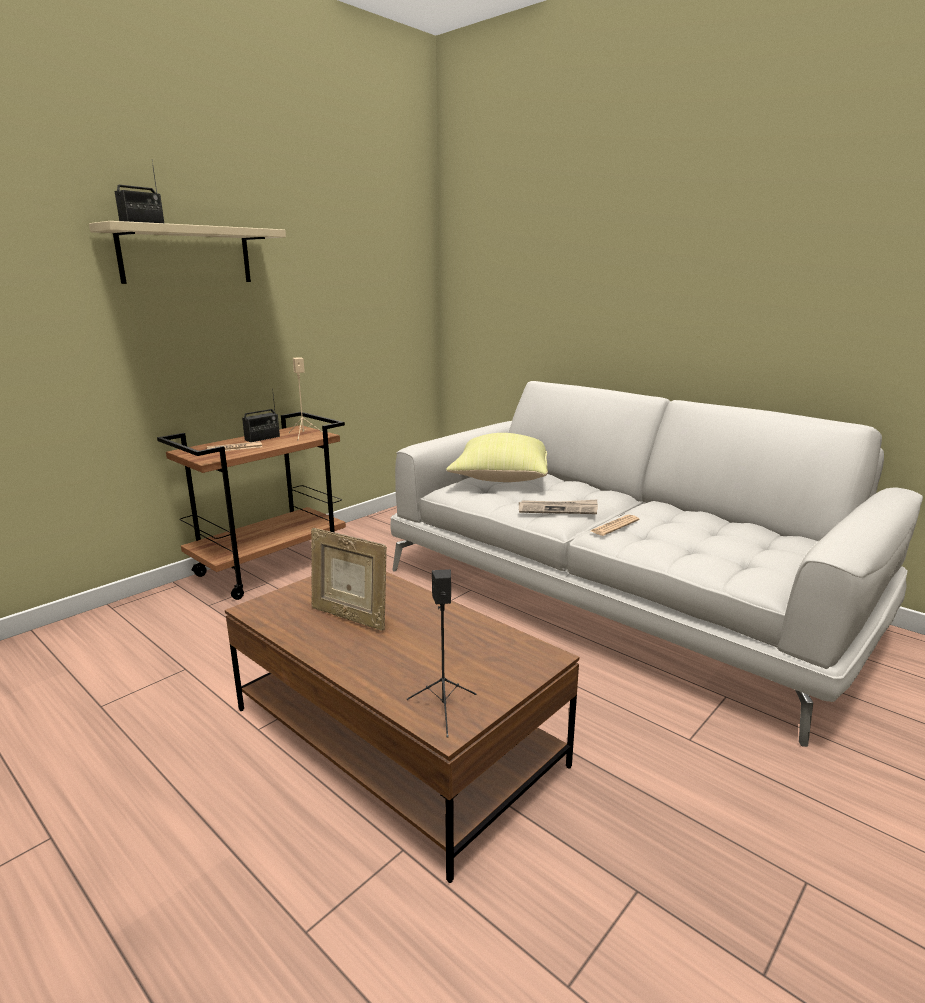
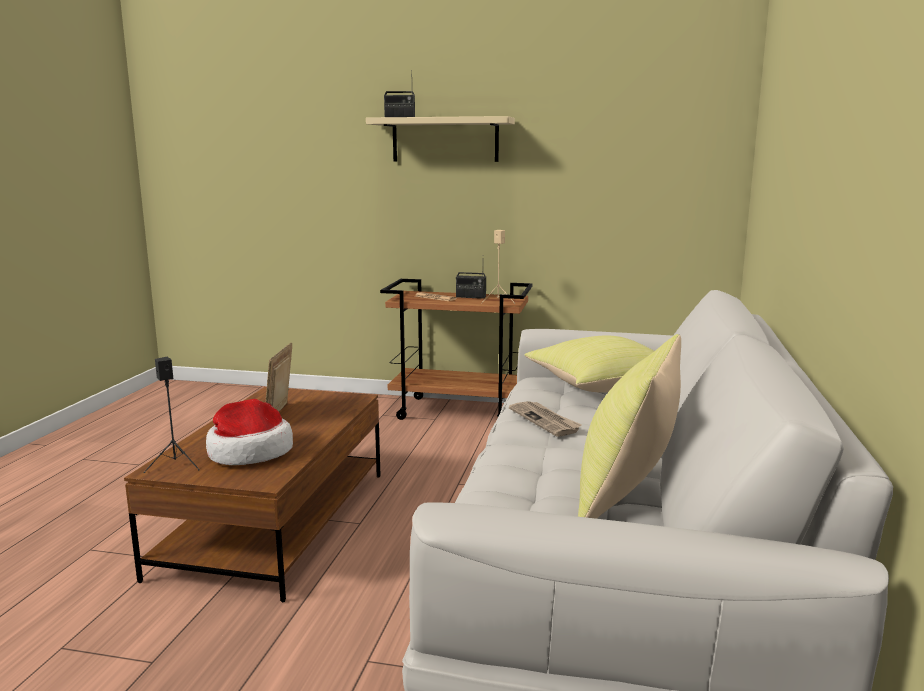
camera: 60 degrees right, 5 degrees down
(451, 654) = (249, 452): none -> hat
(614, 526) = (534, 448): newspaper -> none
(712, 524) = (626, 495): none -> yellow pillow

